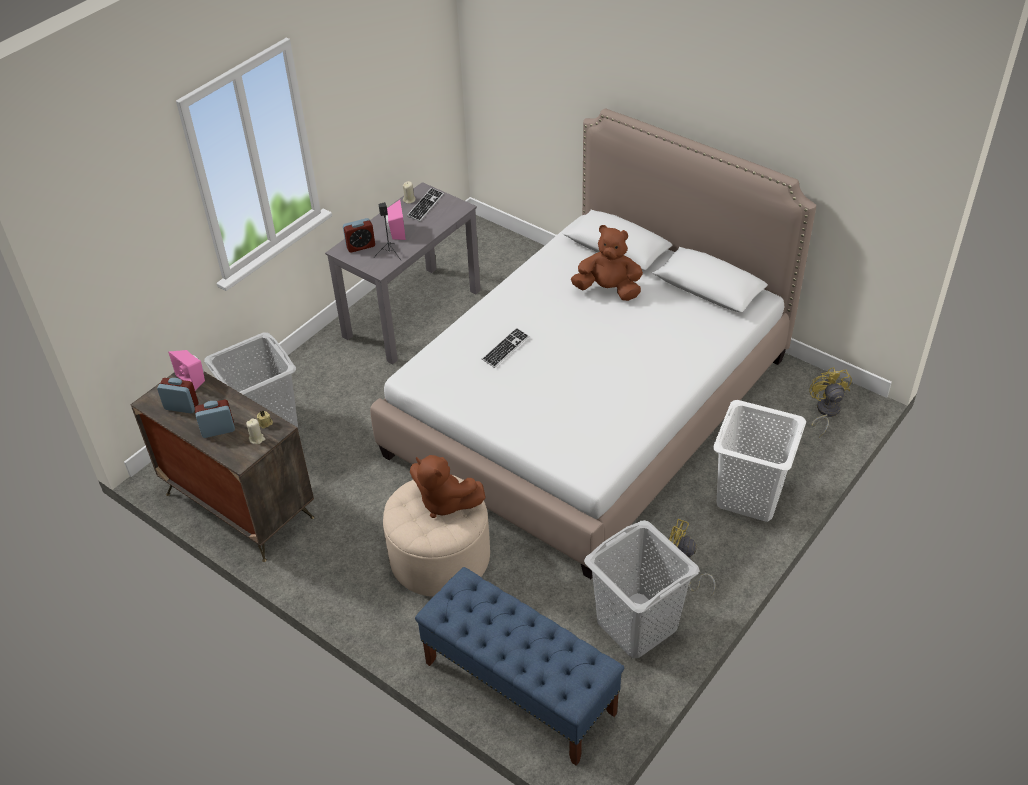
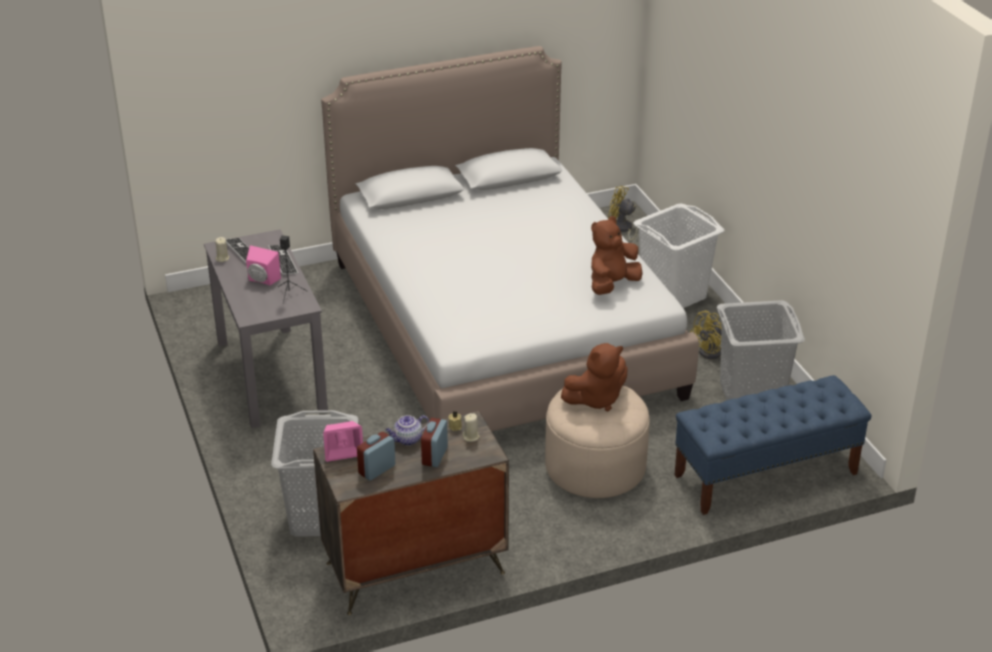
camera: 60 degrees left, 10 degrees down
(230, 405) = (407, 440): none -> teapot
(360, 246) = (256, 305): alarm clock -> none
(505, 349) = (476, 288): keyboard -> keyboard (283, 261)
(608, 290) = (458, 219): brown plush toy -> brown plush toy (612, 285)

